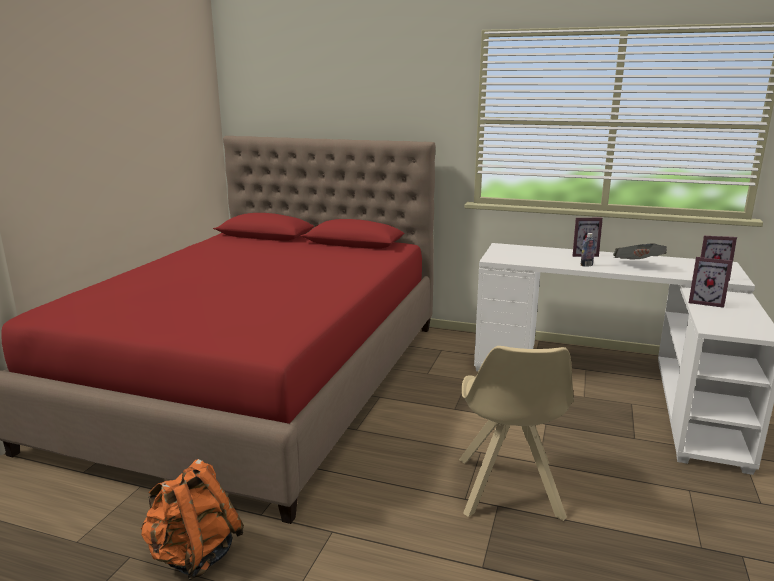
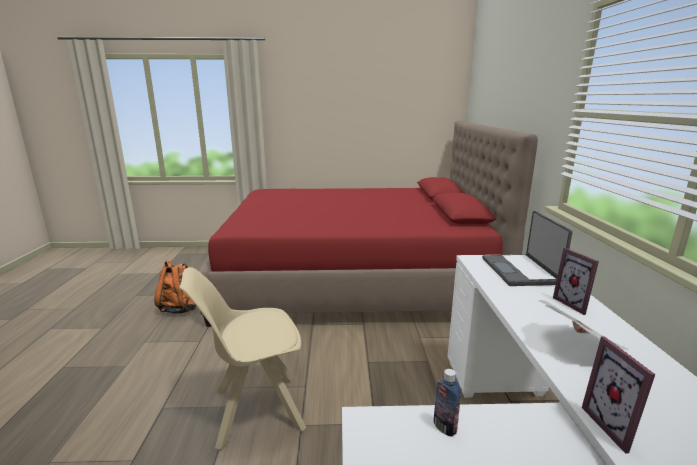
camera: 70 degrees right, 0 degrees up
(524, 253) = (520, 271): none -> laptop
(586, 265) = (523, 307): bottle -> bottle (444, 427)
(705, 302) = (496, 425): picture frame -> none

